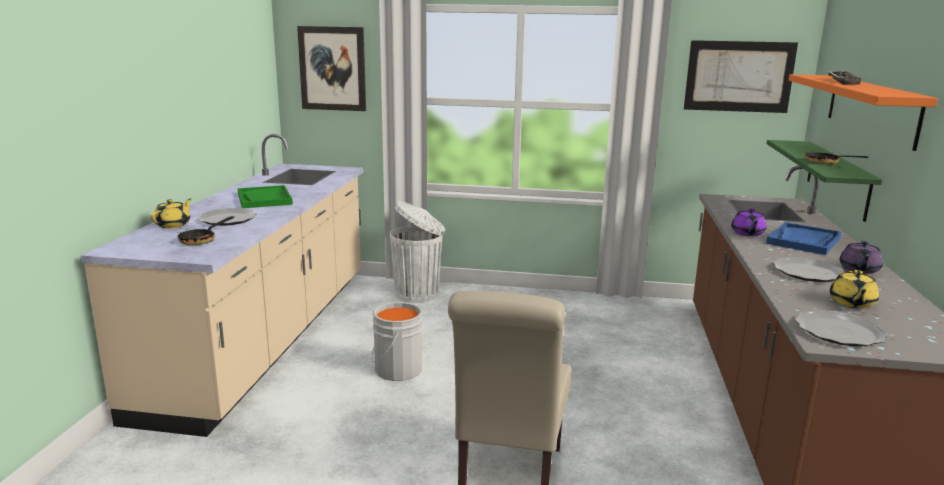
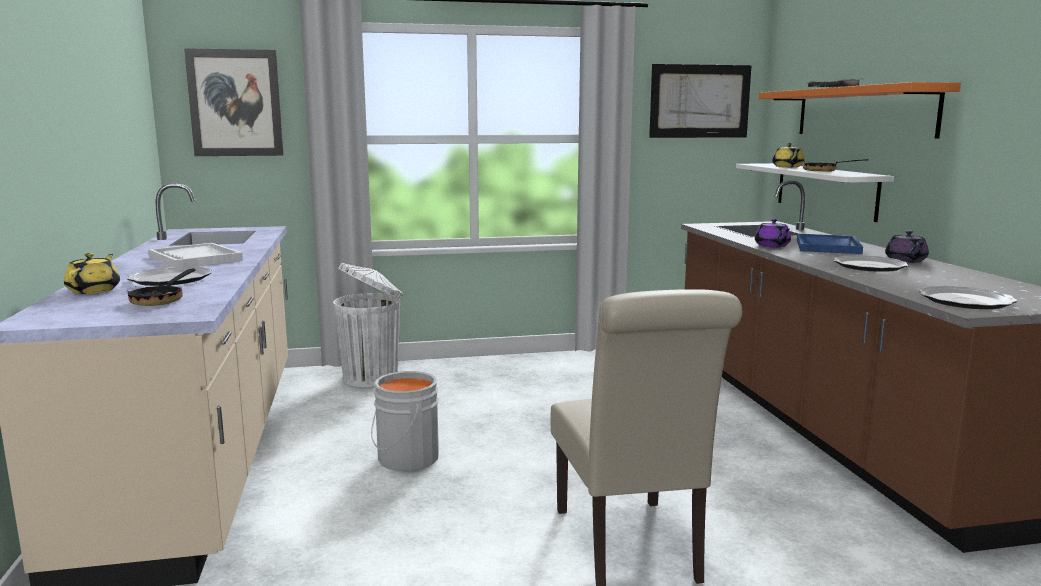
camera: 20 degrees left, 5 degrees down
(264, 199) = (195, 258): green tray -> white tray
(837, 178) = (825, 190): green shelf -> white shelf
(852, 303) = (940, 282): yellow teapot -> yellow teapot (787, 167)

